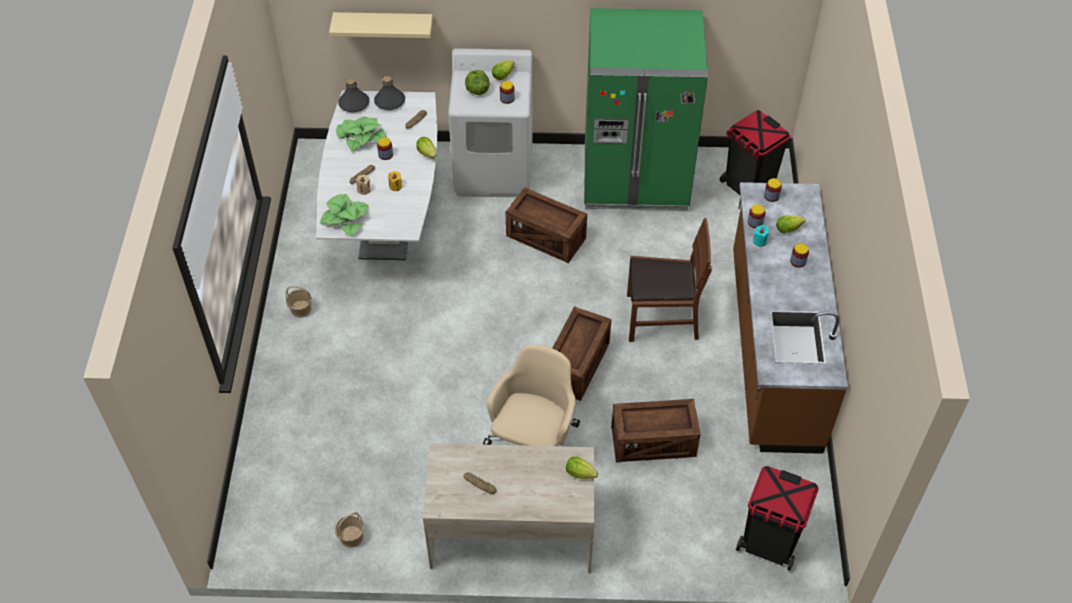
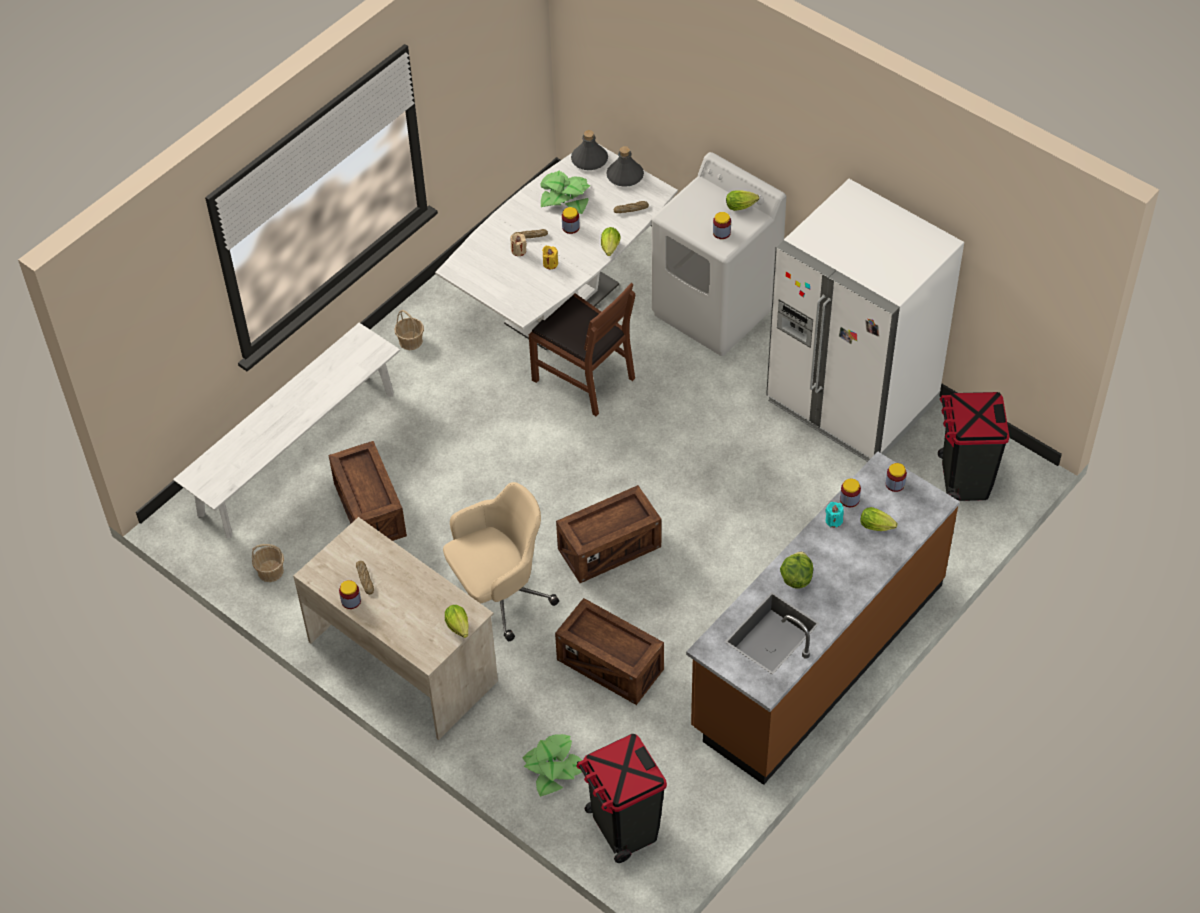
camera: 40 degrees right, 0 degrees up
(290, 438) = (297, 453): none -> white bench
(345, 218) = (477, 268): potted plant -> potted plant (554, 768)
(384, 24) = (649, 90): beige shelf -> none
(477, 90) = (700, 208): lettuce -> lettuce (796, 578)
(546, 237) = (701, 407): crate -> crate (370, 510)
(635, 179) = (852, 401): green fridge -> white fridge
(661, 317) = (737, 555): brown chair -> brown chair (584, 378)
(798, 261) = (851, 563): jar -> jar (351, 601)

